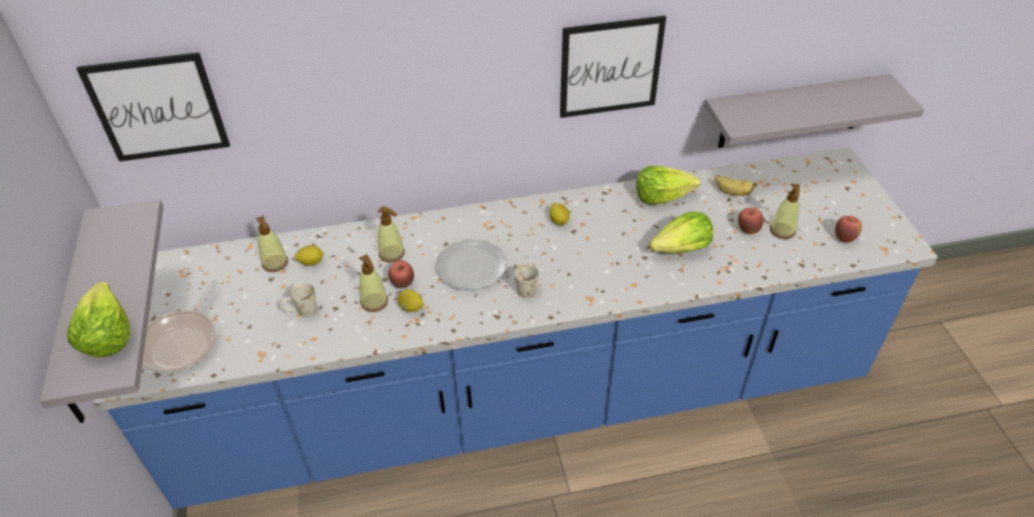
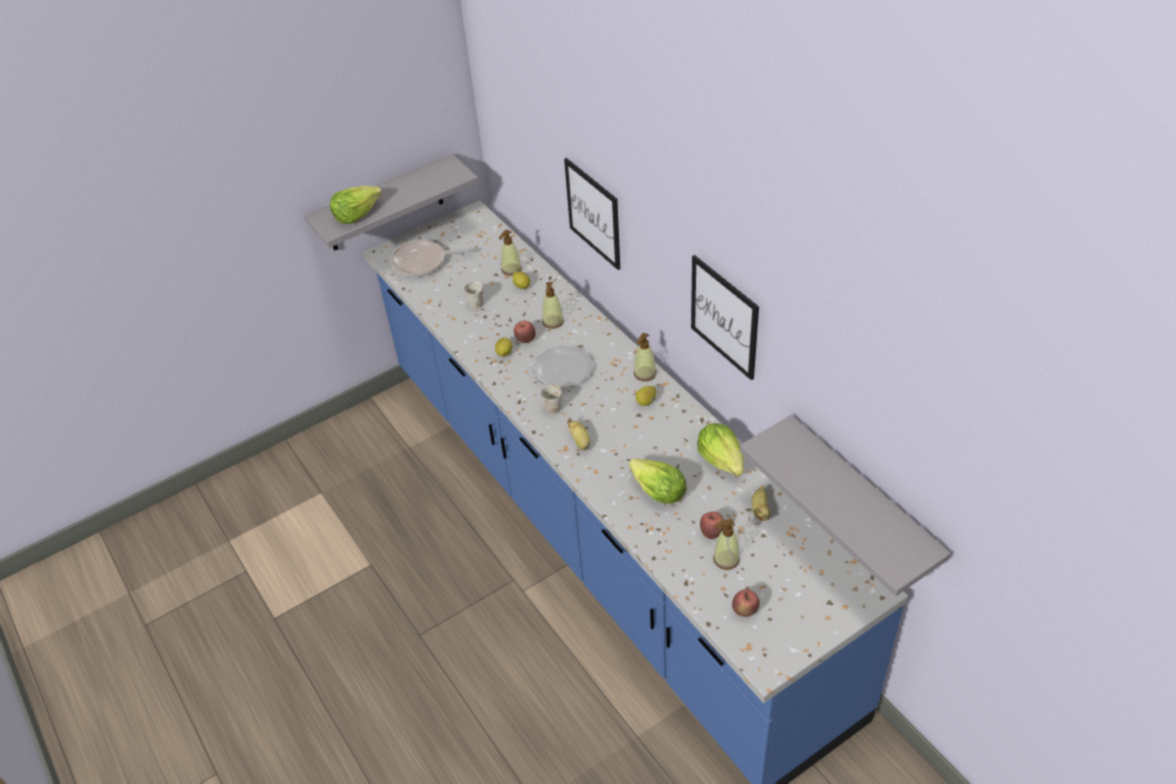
camera: 70 degrees right, 0 degrees up
(157, 107) = (506, 123): picture -> picture (593, 213)
(374, 302) = (500, 333): soap dispenser -> soap dispenser (644, 374)
(586, 284) = (580, 442): none -> banana

